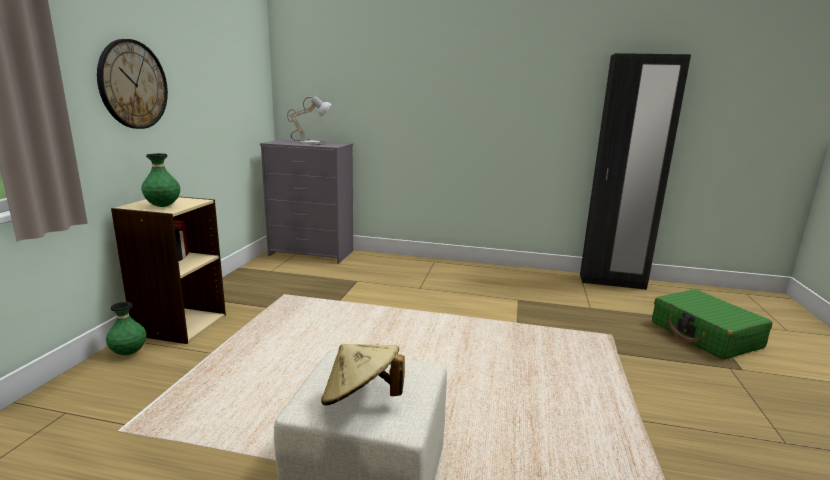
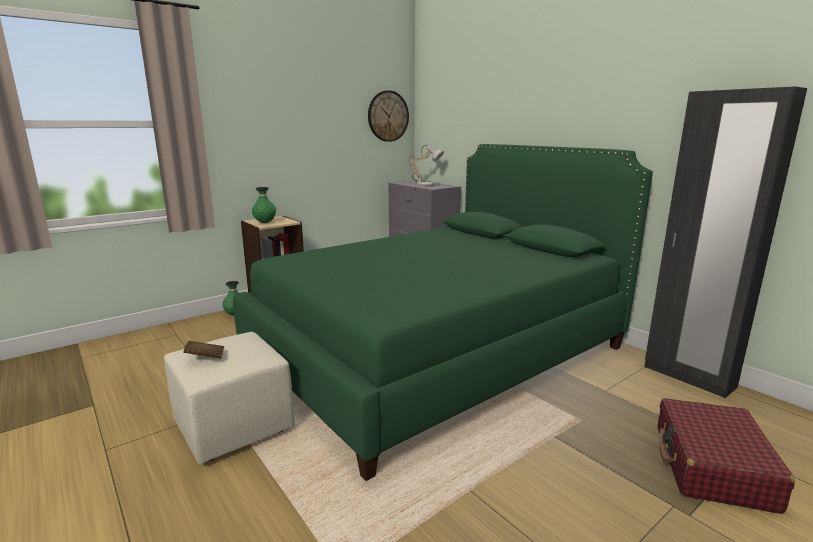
camera: 40 degrees right, 0 degrees up
(133, 85) = (268, 140): wall clock -> wall clock (388, 116)
(361, 399) = (205, 358): beige hat -> brown book
(436, 317) = (437, 351): none -> green bed
(705, 335) = (712, 467): green suitcase -> red suitcase

